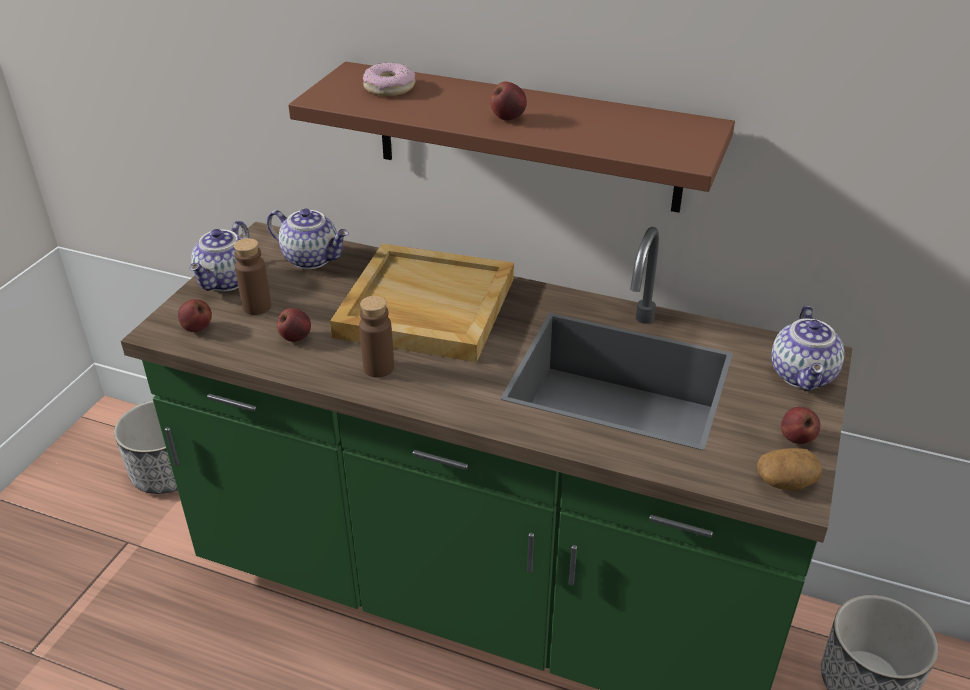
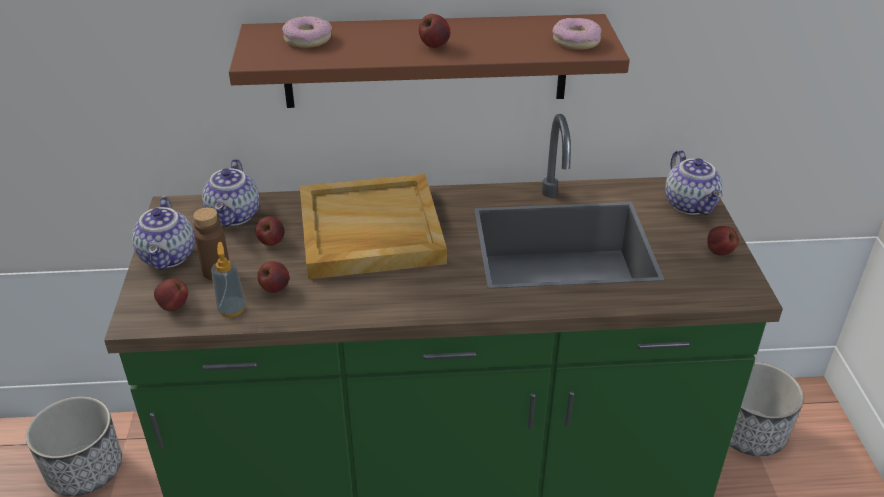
camera: 25 degrees left, 0 degrees up
(243, 346) = (231, 309): none -> soap dispenser
(312, 258) = (235, 216): teapot -> teapot turned 90 degrees clockwise
(325, 292) = (271, 242): none -> apple
(378, 368) = (369, 292): brown bottle -> none
(668, 144) = (576, 41): none -> donut
(785, 481) = (734, 285): potato -> none

